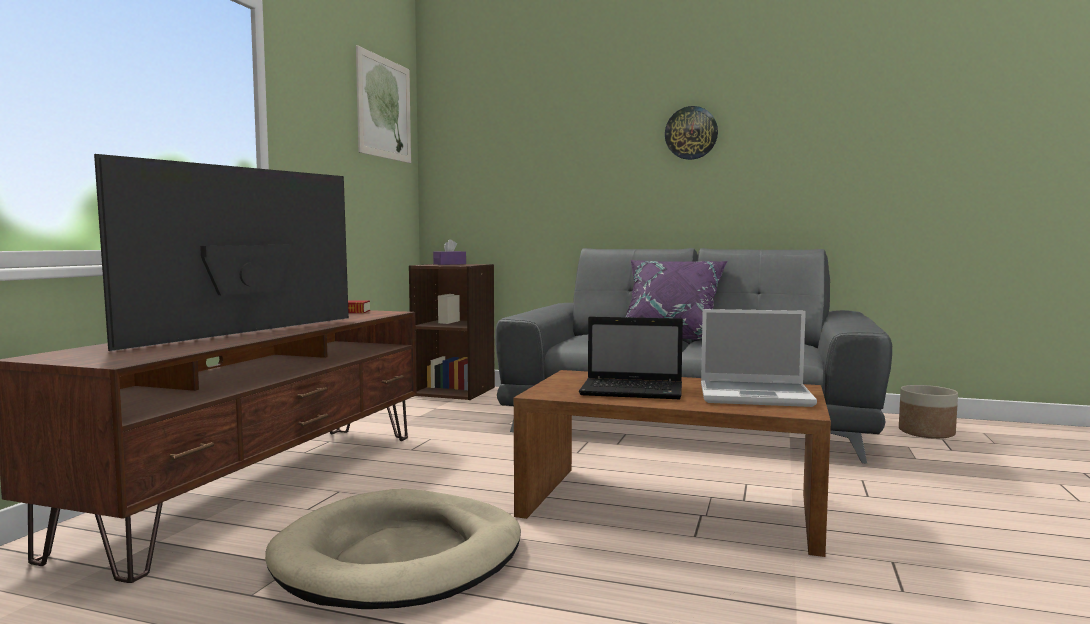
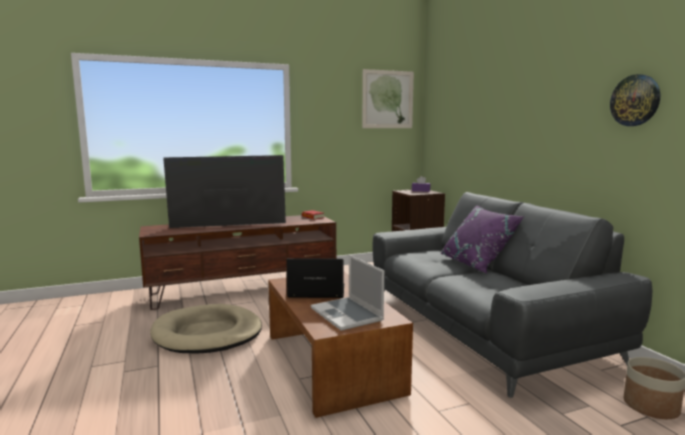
camera: 50 degrees right, 5 degrees up
(634, 391) = (315, 292): laptop -> laptop turned 120 degrees clockwise
(691, 133) = (549, 109): wall clock -> wall clock (635, 100)

